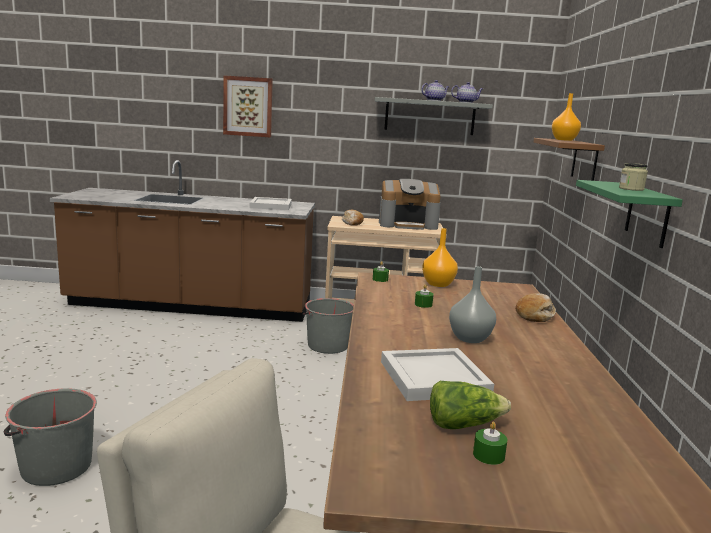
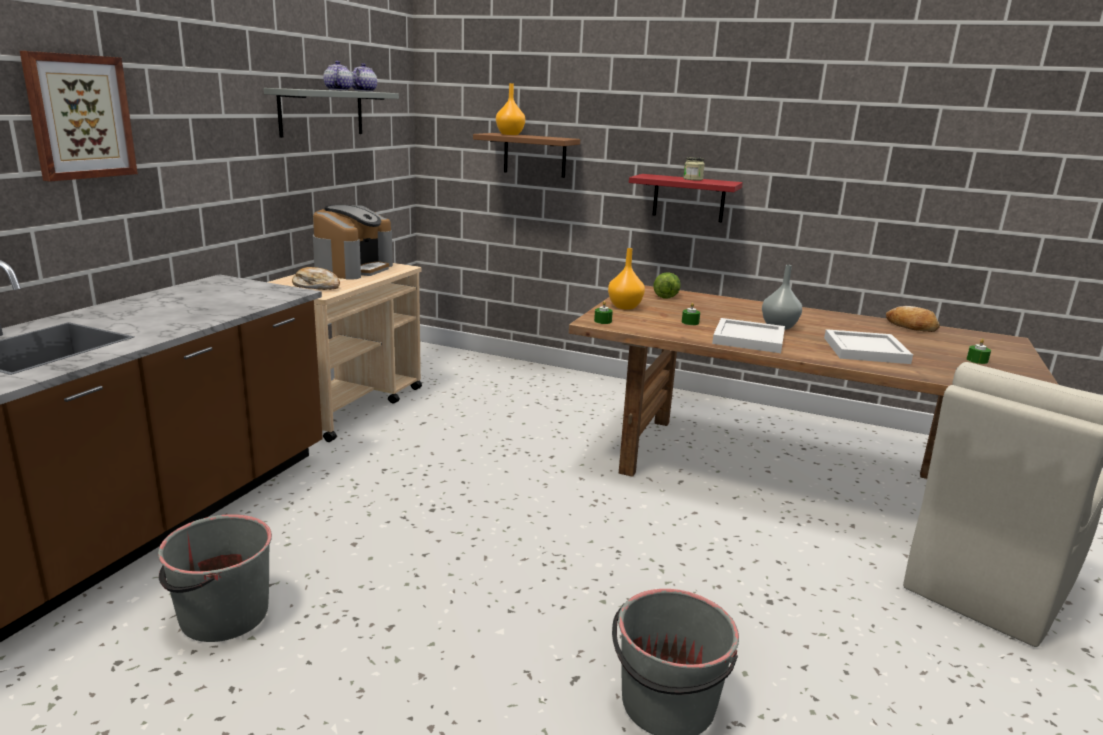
camera: 70 degrees left, 5 degrees up
(271, 206) = (222, 296): white tray -> white tray (750, 339)
(327, 345) = (410, 455): grey bucket -> grey bucket (223, 616)
(463, 424) = (939, 357): lettuce -> lettuce (665, 295)
(535, 315) = (718, 300): bread -> bread (911, 326)
(647, 214) = (689, 198): green shelf -> red shelf

